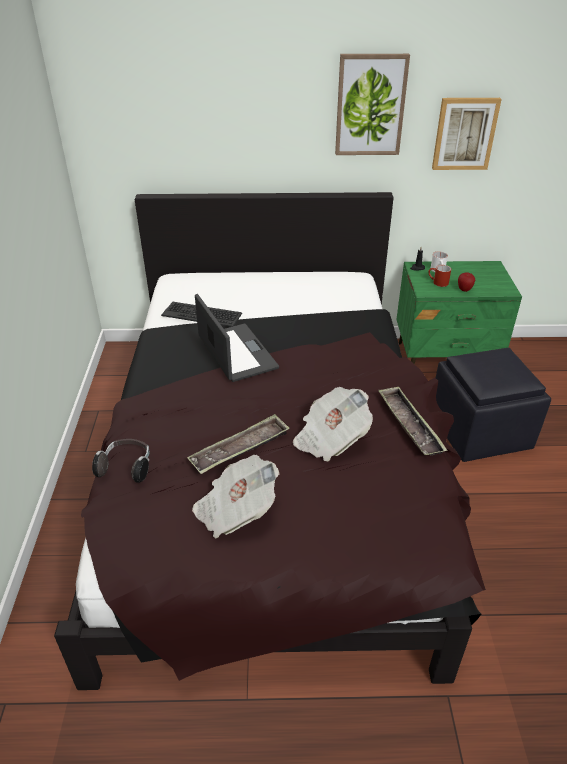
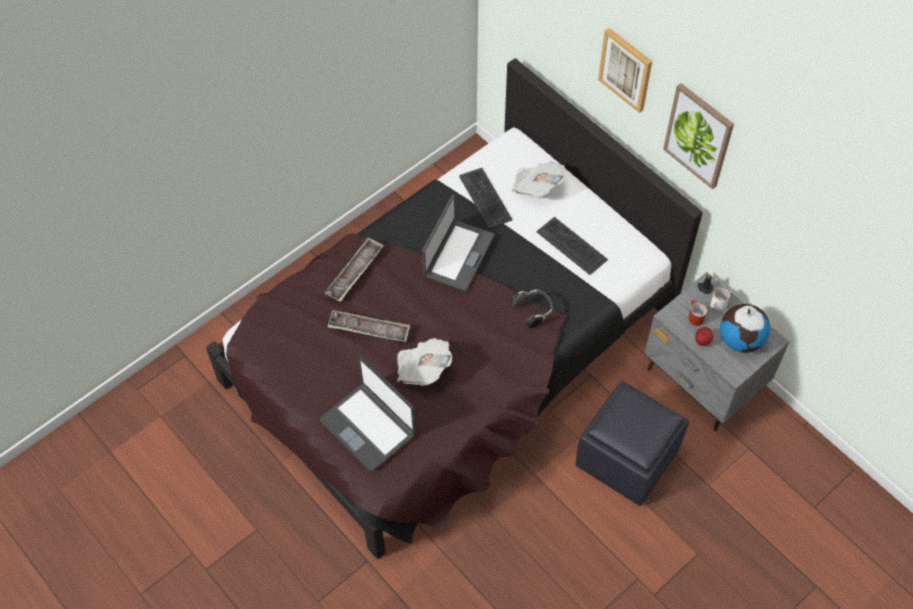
camera: 50 degrees right, 20 degrees up
(126, 467) = (304, 287): headphones -> headphones (533, 311)
(235, 510) = (323, 363): newspaper -> newspaper (536, 187)
(305, 300) = (572, 245): none -> keyboard
(358, 520) = (369, 426): none -> laptop
(409, 425) = (476, 404): tray -> tray (355, 272)
(445, 360) = (703, 381): green nightstand -> grey nightstand
(464, 134) = (773, 216): picture -> picture (626, 69)
(479, 275) = (740, 339): none -> globe

